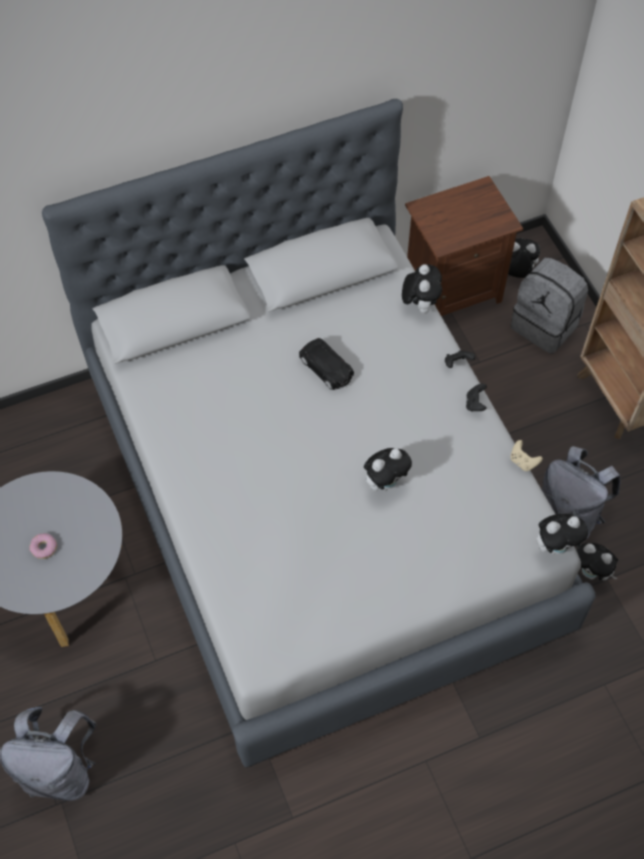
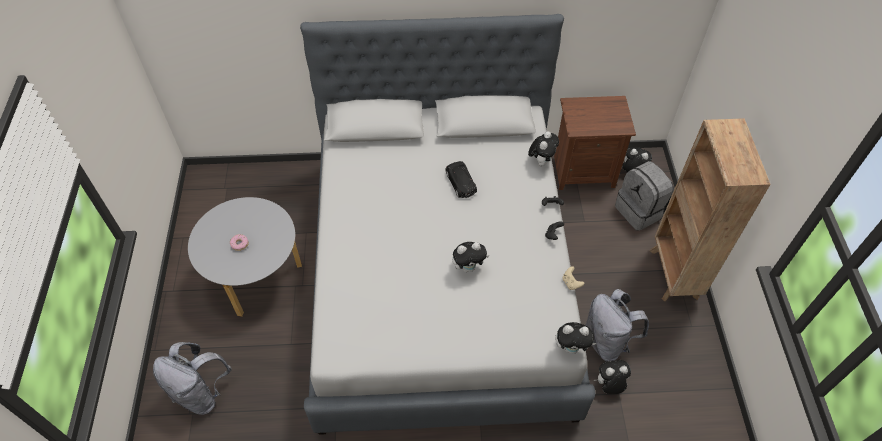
camera: 20 degrees right, 5 degrees down
(591, 572) = (609, 385): plush toy -> plush toy turned 120 degrees clockwise

